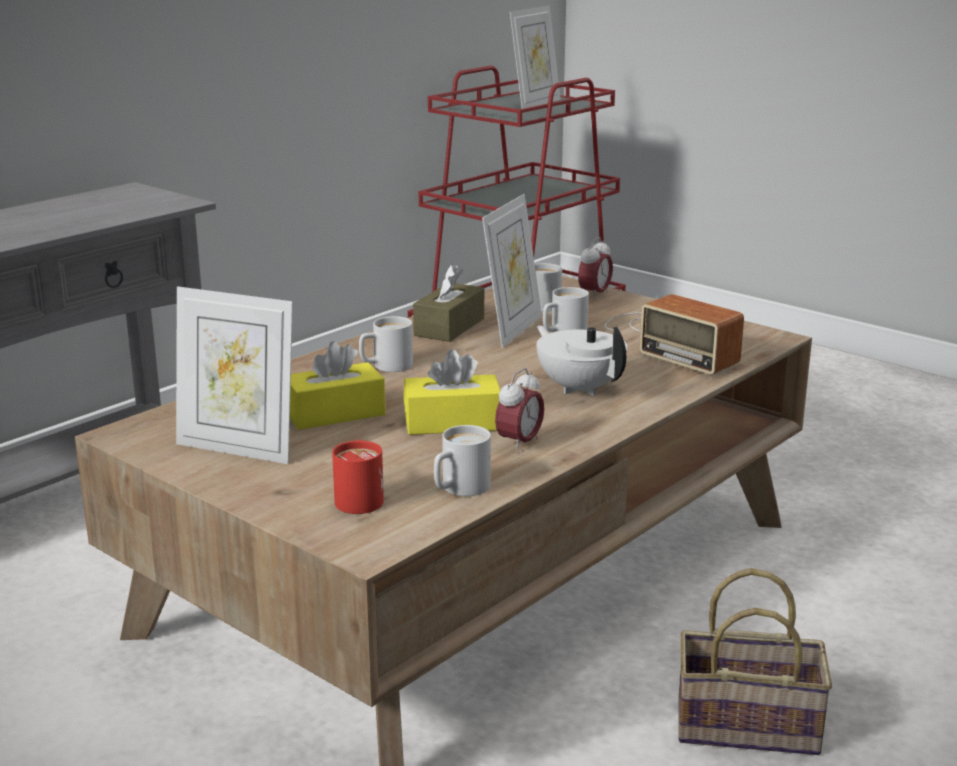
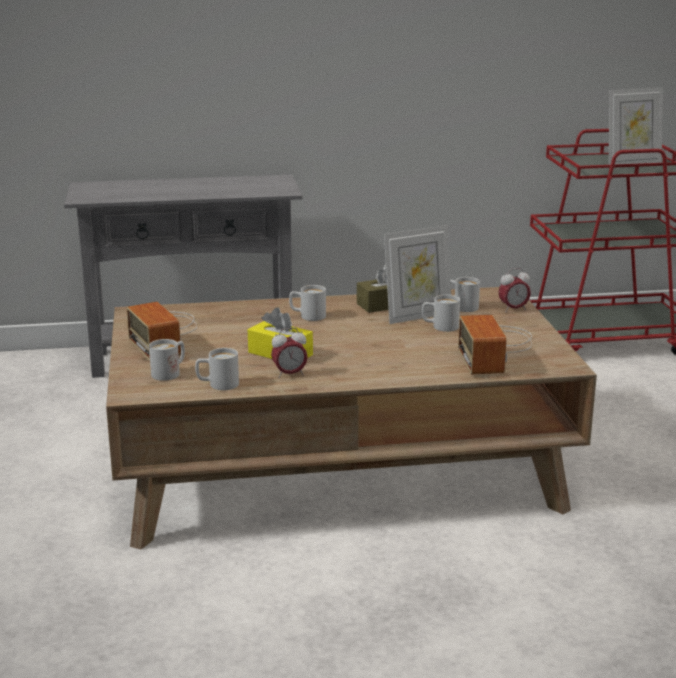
camera: 40 degrees right, 0 degrees up
(238, 448) = (165, 334): picture frame -> radio
(335, 413) = (236, 331): yellow tissue box -> none
(359, 497) = (170, 372): red mug -> white mug
(580, 388) = (382, 358): white teapot -> none
(750, 725) = (352, 597): basket -> none

